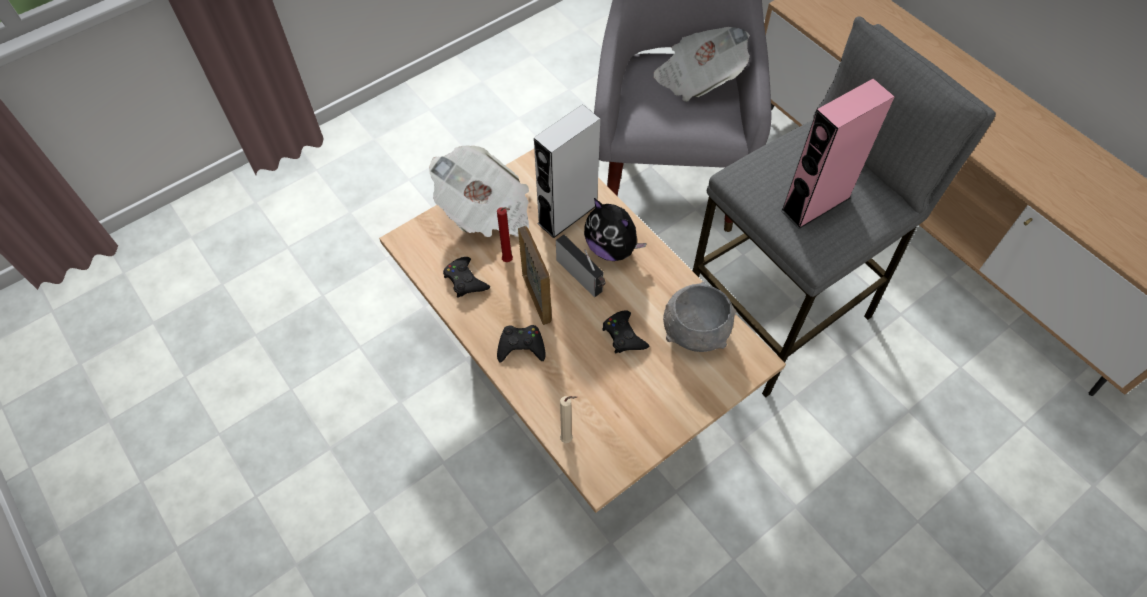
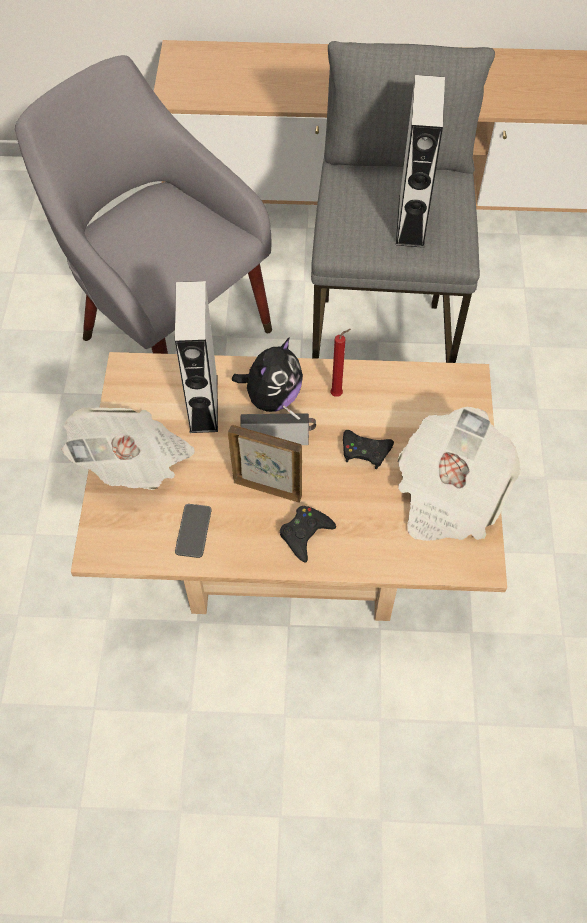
camera: 50 degrees left, 0 degrees up
(465, 280) = (193, 531): black game controller -> phone
(509, 261) = (207, 482): red candle -> red candle (338, 394)
(568, 439) = (427, 562): beige candle -> none
(612, 248) = (272, 397): plush toy -> plush toy turned 45 degrees counterclockwise
(694, 331) = (406, 400): grey bowl -> none
(698, 76) = (155, 212): newspaper -> newspaper (448, 495)
(815, 204) = (411, 221): pink speaker -> grey speaker

